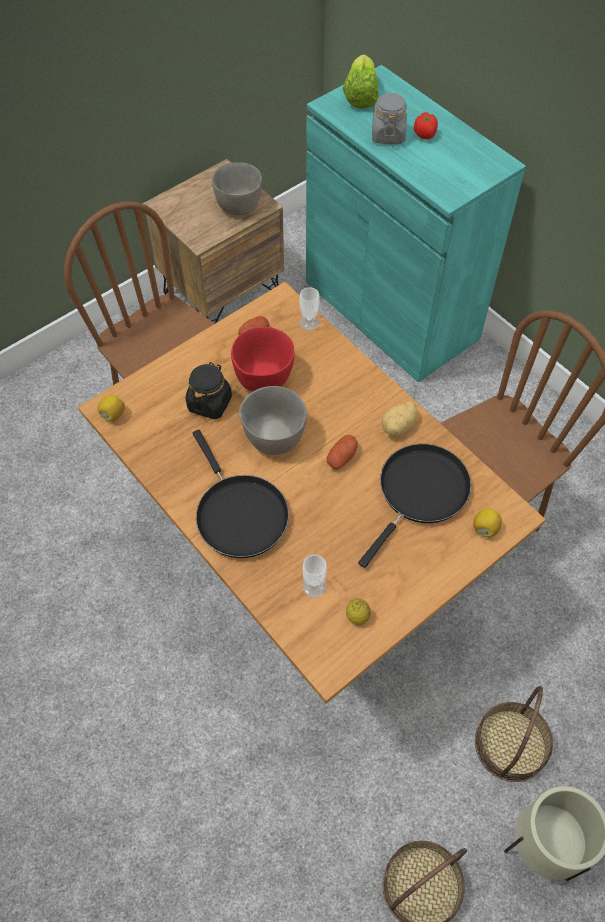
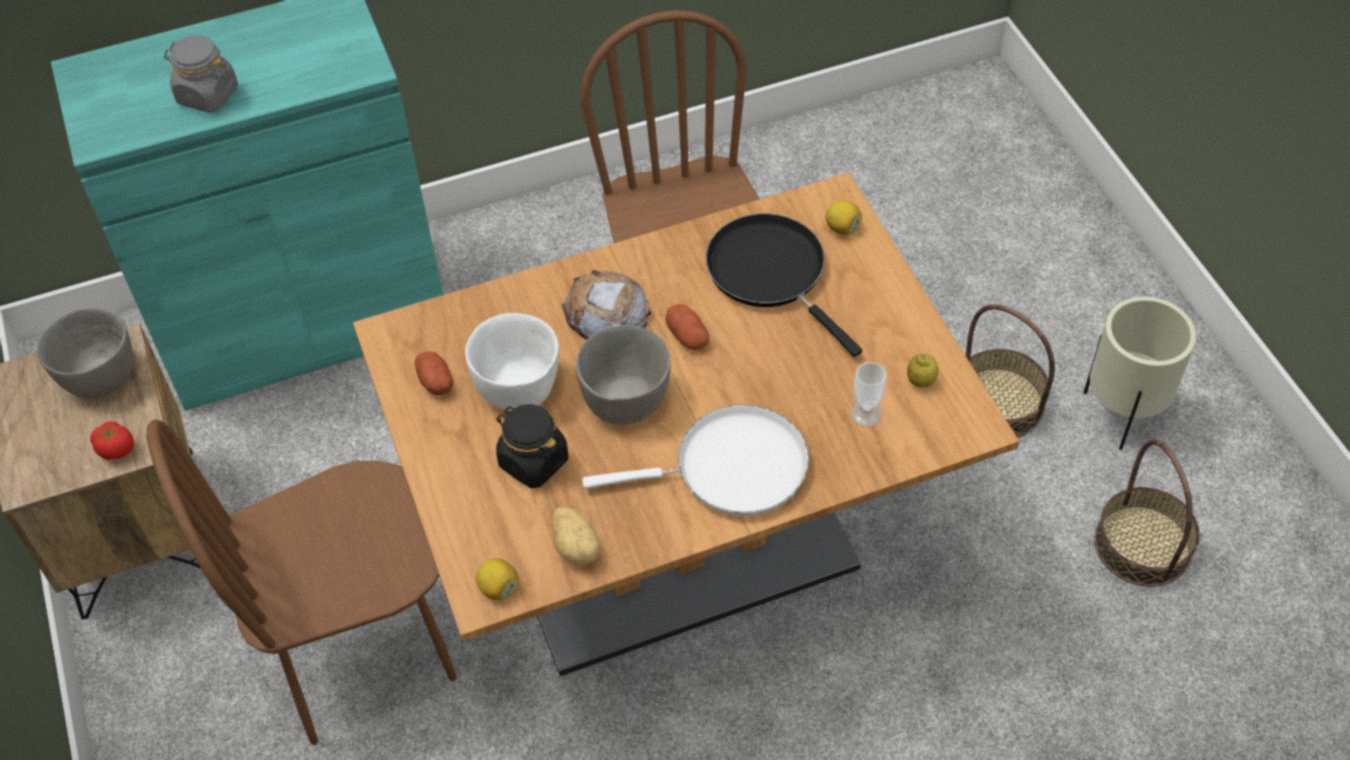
camera: 70 degrees left, 5 degrees down
(239, 513) = (731, 468): black frying pan -> white frying pan
(265, 377) = (518, 386): red bowl -> white bowl
(309, 323) = (446, 313): cup -> none
(342, 405) = (606, 313): none -> bread
(360, 96) = (103, 101): lettuce -> none
(399, 426) = (665, 265): potato -> potato (577, 547)
(424, 135) = (233, 58): tomato -> tomato (117, 450)

